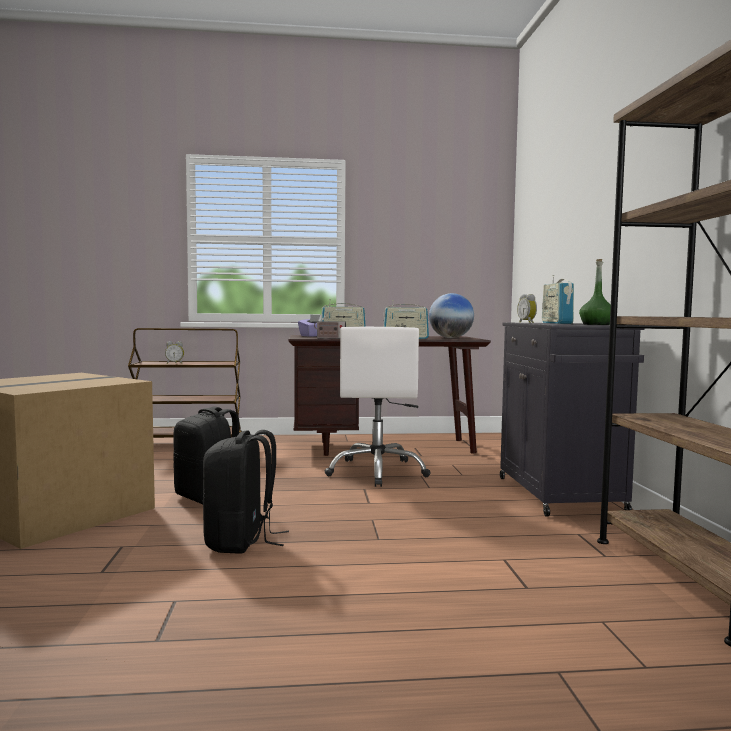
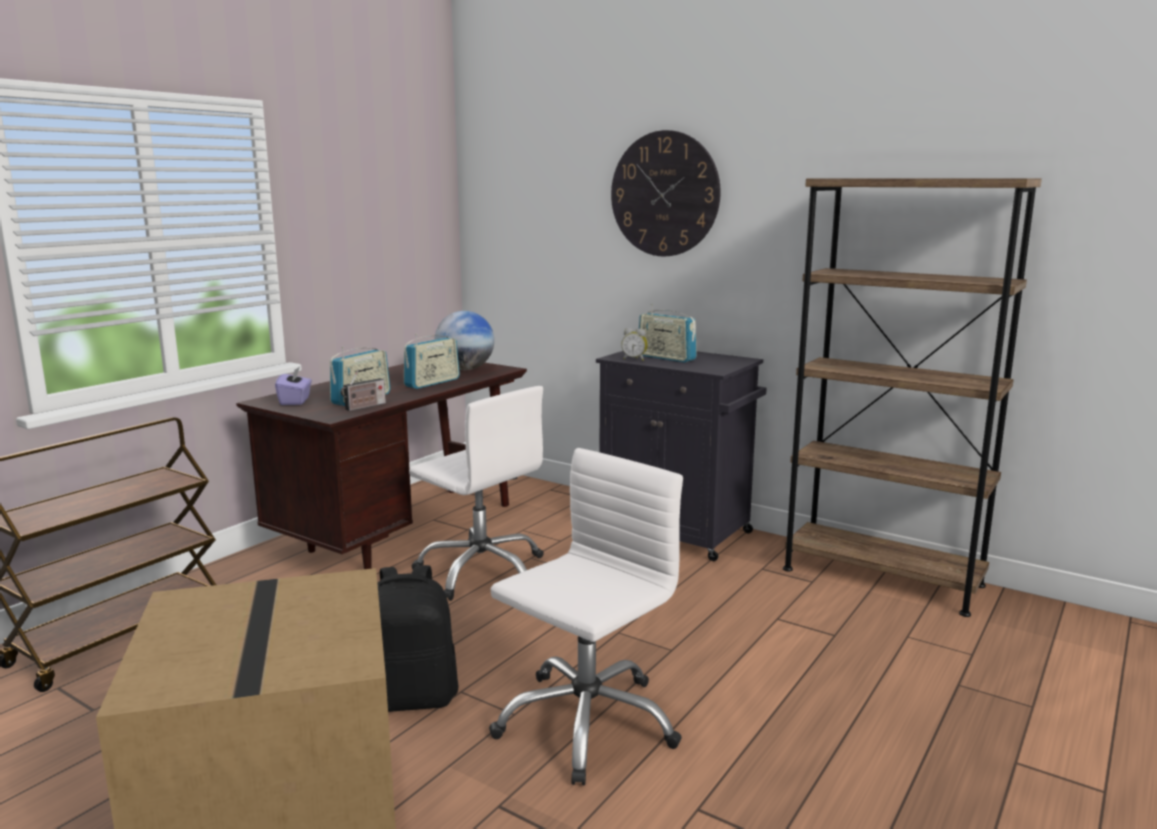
camera: 50 degrees left, 10 degrees up
(175, 363) = (95, 506): alarm clock -> none
(241, 541) = (586, 722): black backpack -> white office chair
(596, 324) = (728, 362): green bottle -> none
(599, 183) = (664, 194): none -> wall clock

